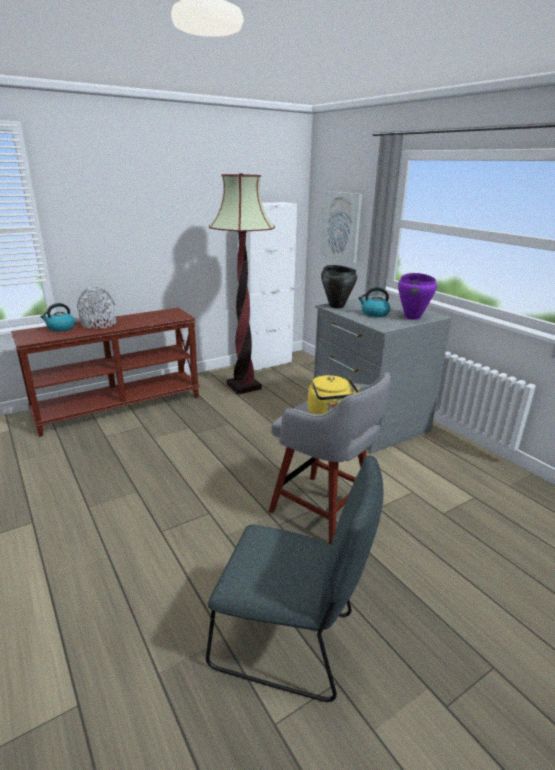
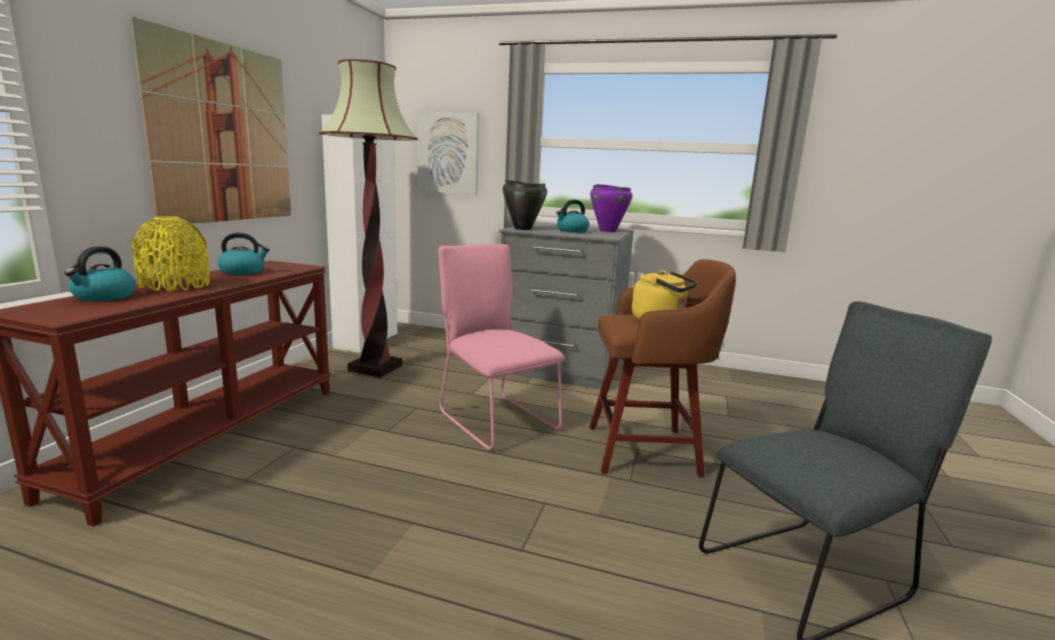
camera: 40 degrees left, 10 degrees down
(99, 324) = (175, 285): grey vase -> yellow vase
(145, 317) = (243, 272): none -> kettle
(156, 228) = (224, 134): none -> picture
(261, 447) = (494, 419): none -> pink chair
(324, 511) = (647, 450): grey stool -> brown stool

